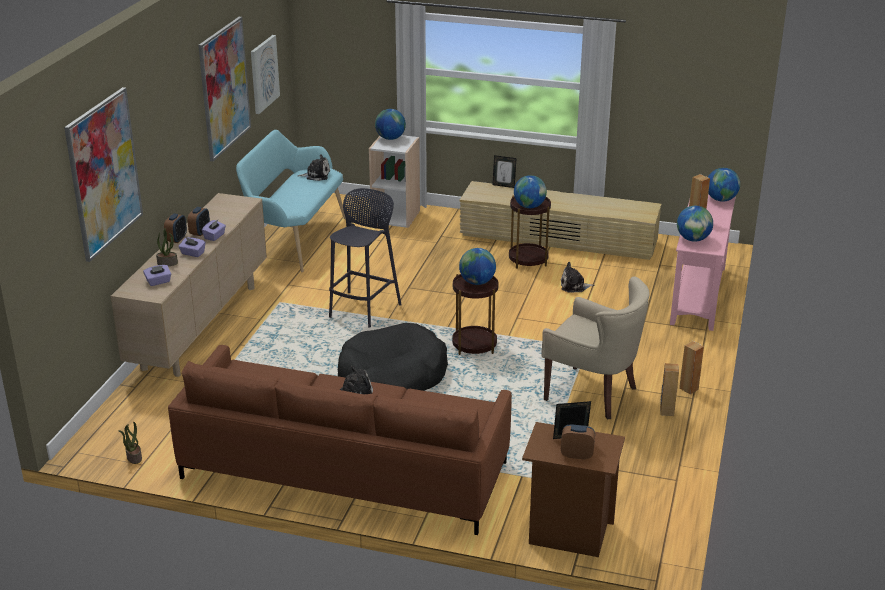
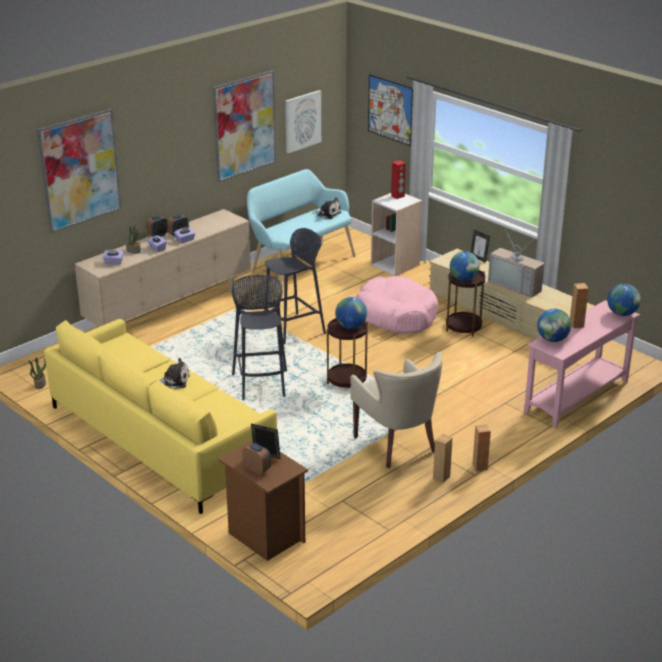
camera: 30 degrees right, 0 degrees up
(344, 469) = (160, 438): brown sofa -> yellow sofa
(358, 43) = (390, 110): none -> picture
(390, 138) = (398, 196): globe -> red speaker
(391, 376) = (261, 384): black dog bed -> grey stool
(452, 266) = (396, 315): none -> pink dog bed
(567, 202) = (517, 285): none -> television
(574, 286) = (478, 358): plush toy -> none

